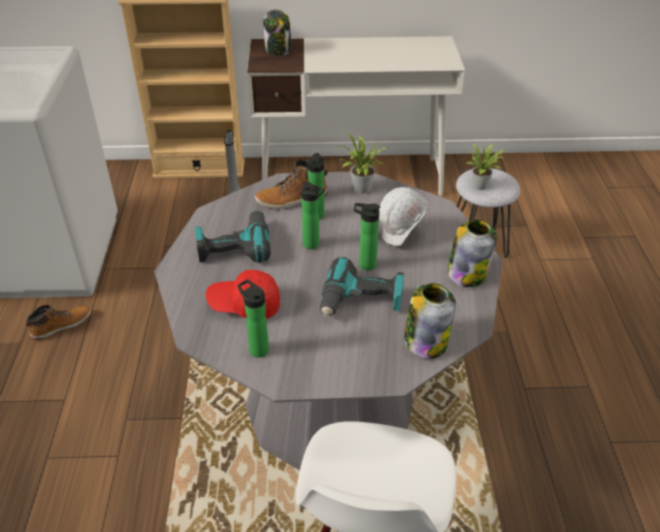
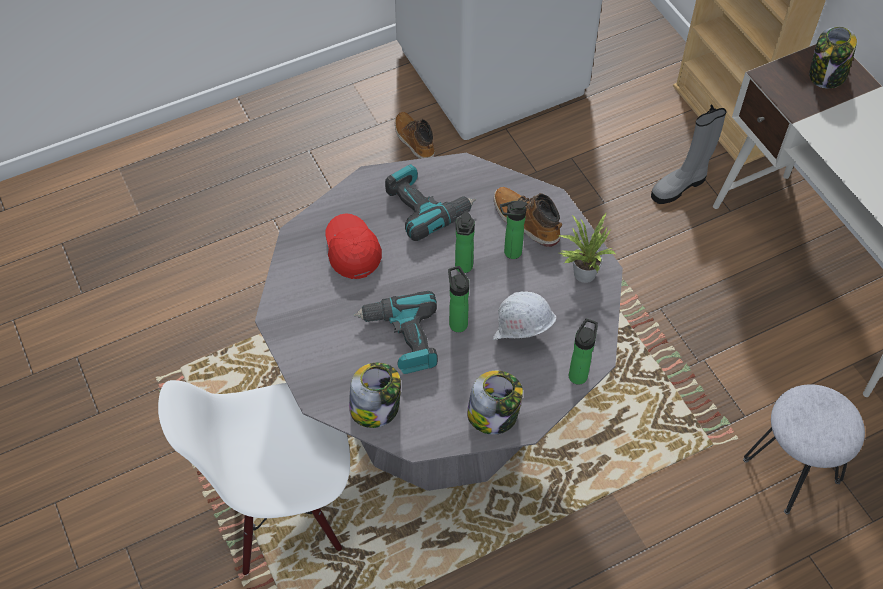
camera: 65 degrees right, 15 degrees up
(61, 325) = (414, 140): boot -> boot turned 150 degrees counterclockwise
(257, 348) = (304, 284): bottle -> bottle (579, 373)
(482, 185) = (803, 415): potted plant -> none

